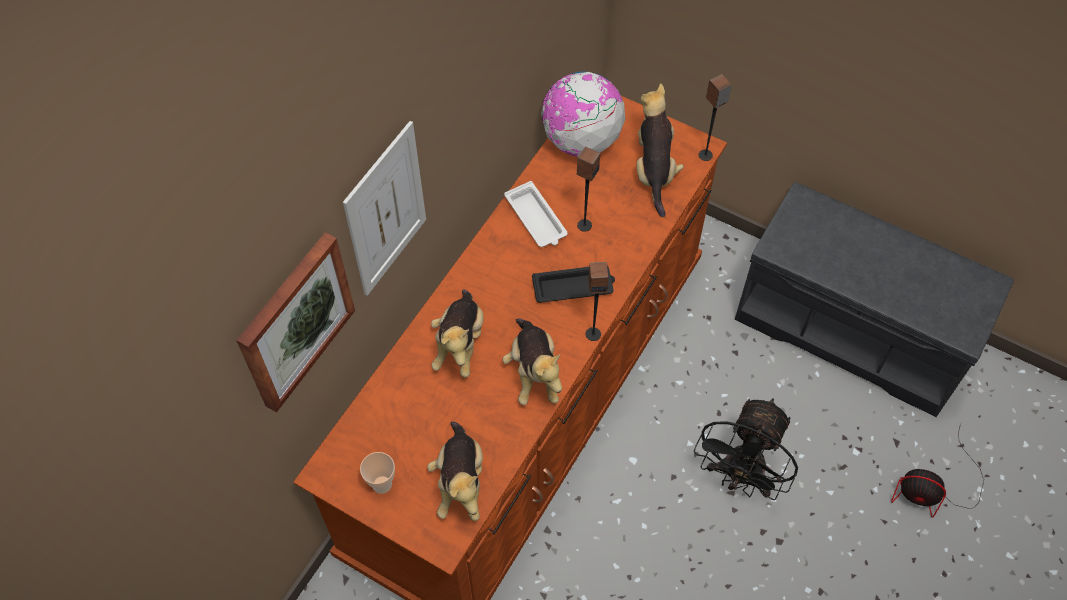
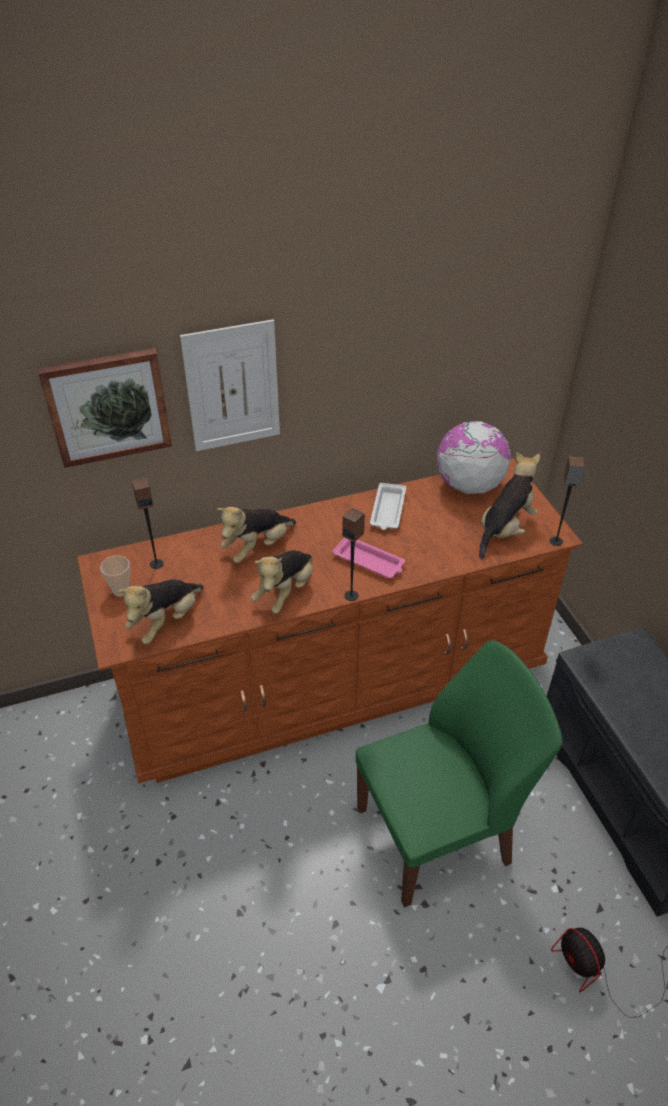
camera: 40 degrees right, 15 degrees down
(574, 287) = (369, 561): black tray -> pink tray
(584, 225) = (417, 532): speaker -> speaker (156, 564)
(739, 477) = (437, 834): black fan -> green chair

